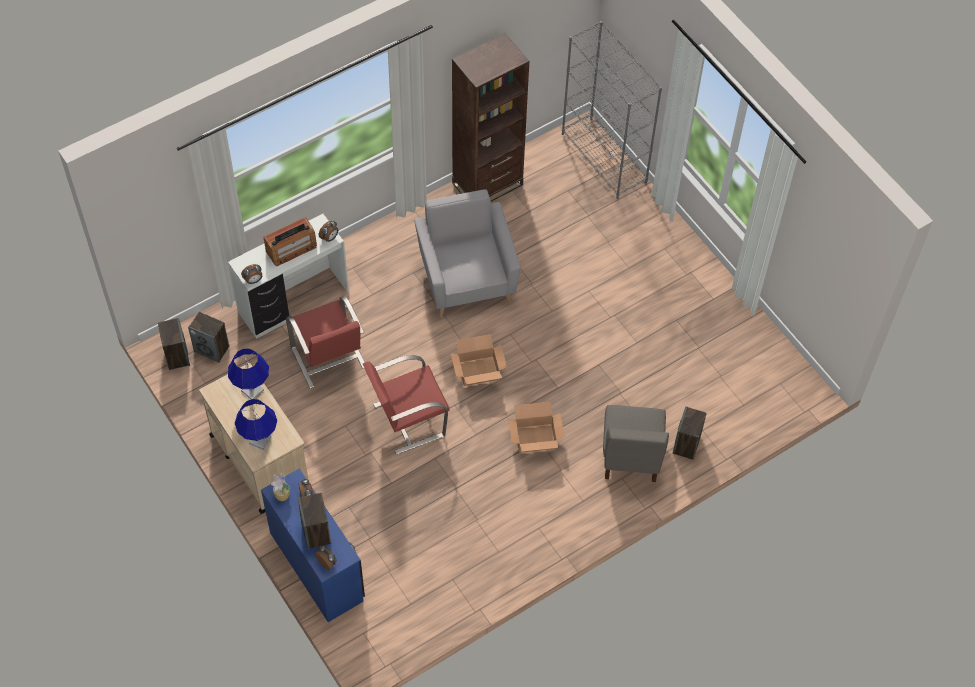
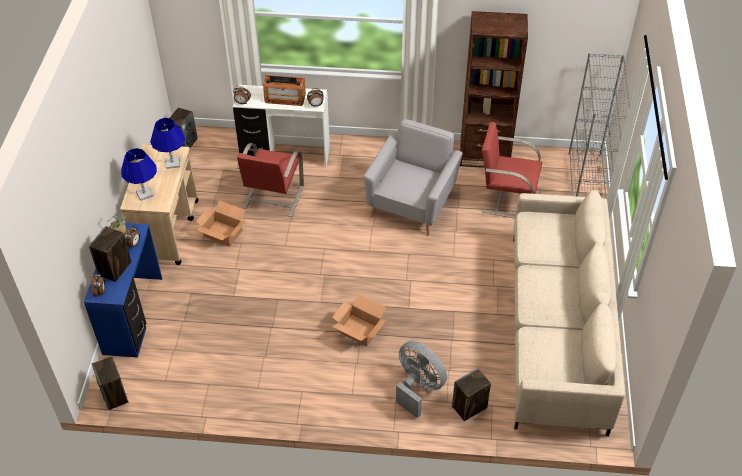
camera: 40 degrees right, 10 degrees down
(212, 349) = (208, 151): speaker -> speaker (115, 395)
(407, 420) = (284, 264): red chair -> red chair (506, 198)
(477, 370) = (362, 263): cardboard box -> cardboard box (222, 233)
(631, 455) = (418, 387): grey chair -> grey fan
(696, 325) = (556, 330): none -> beige sofa

